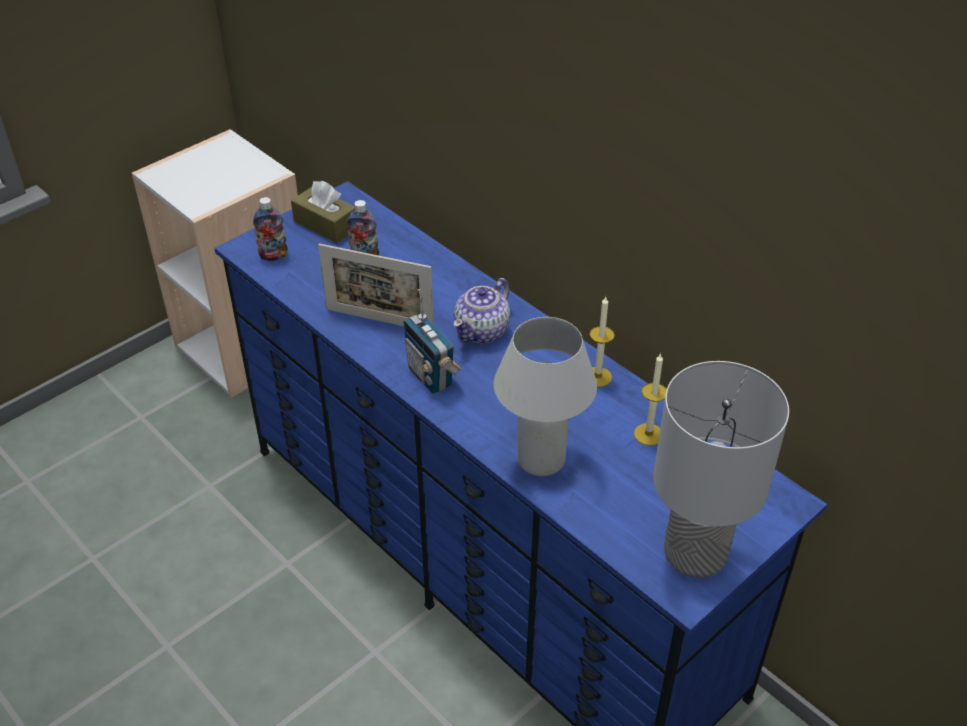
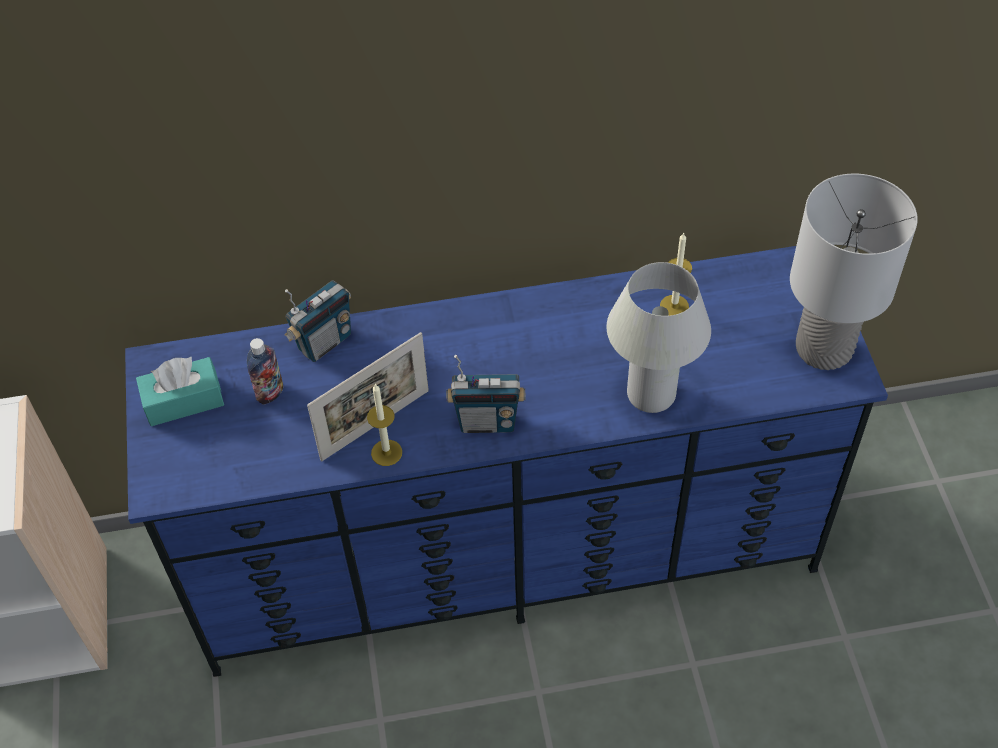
camera: 55 degrees left, 10 degrees up
(273, 256) = (193, 470): bottle -> none
(326, 225) = (183, 401): brown tissue box -> turquoise tissue box
(431, 262) = (324, 342): none -> radio
(483, 331) = (457, 352): teapot -> none
(598, 377) = (582, 302): candle -> candle (386, 452)

